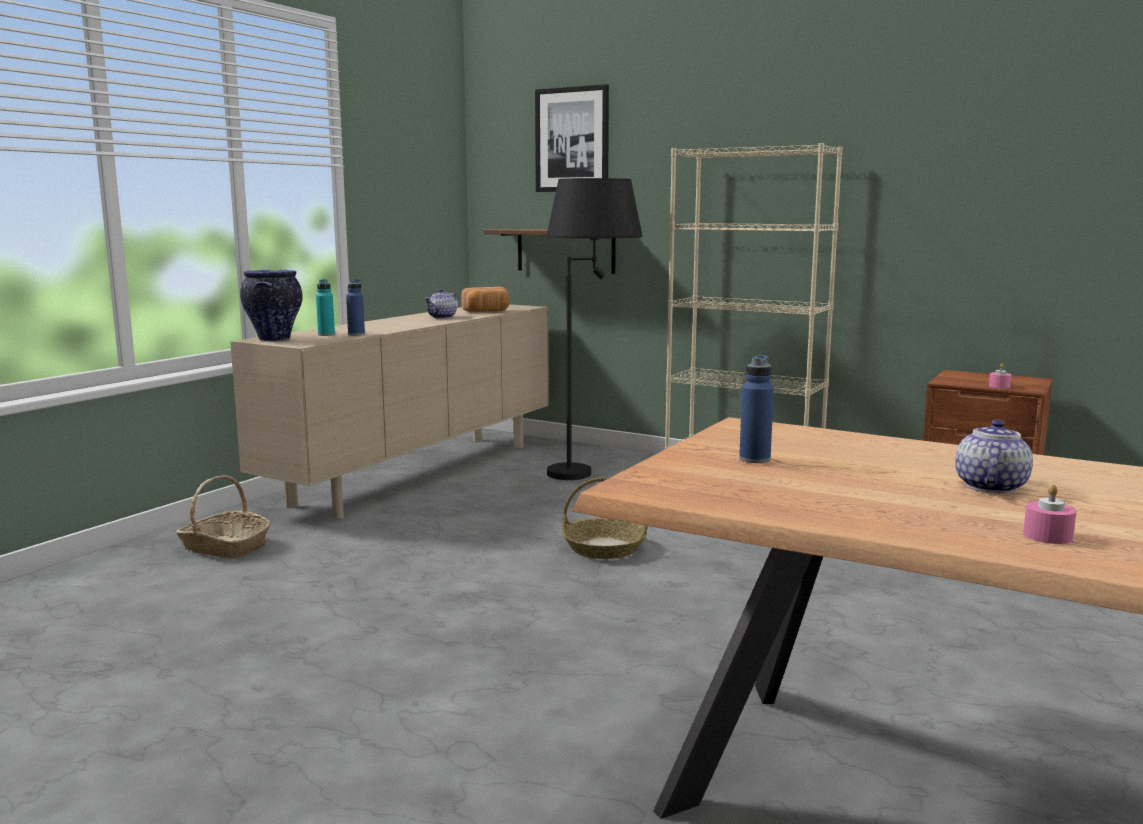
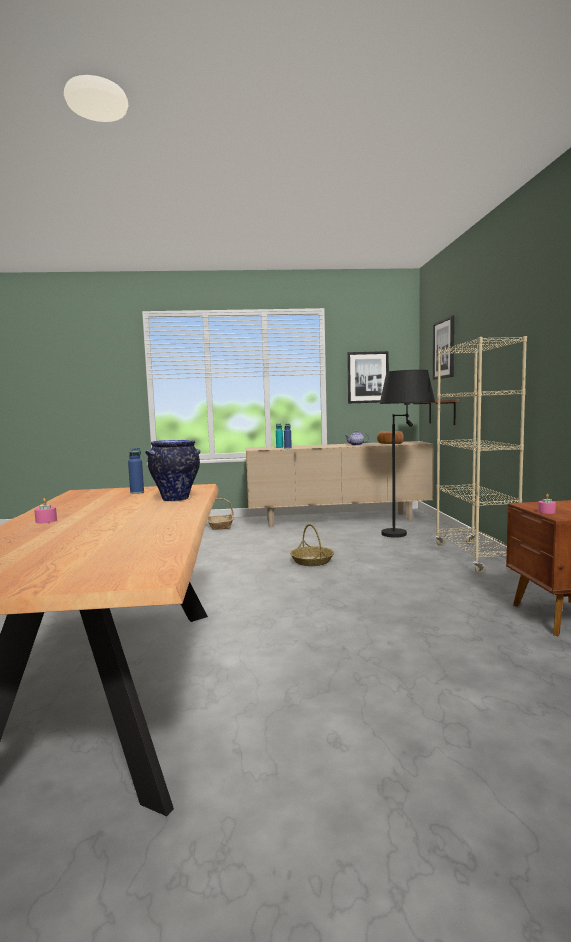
camera: 55 degrees right, 5 degrees down
(274, 339) = (258, 447): vase -> vase (176, 499)
(404, 179) = (367, 377): none -> picture
(989, 486) = (122, 511): teapot -> none

